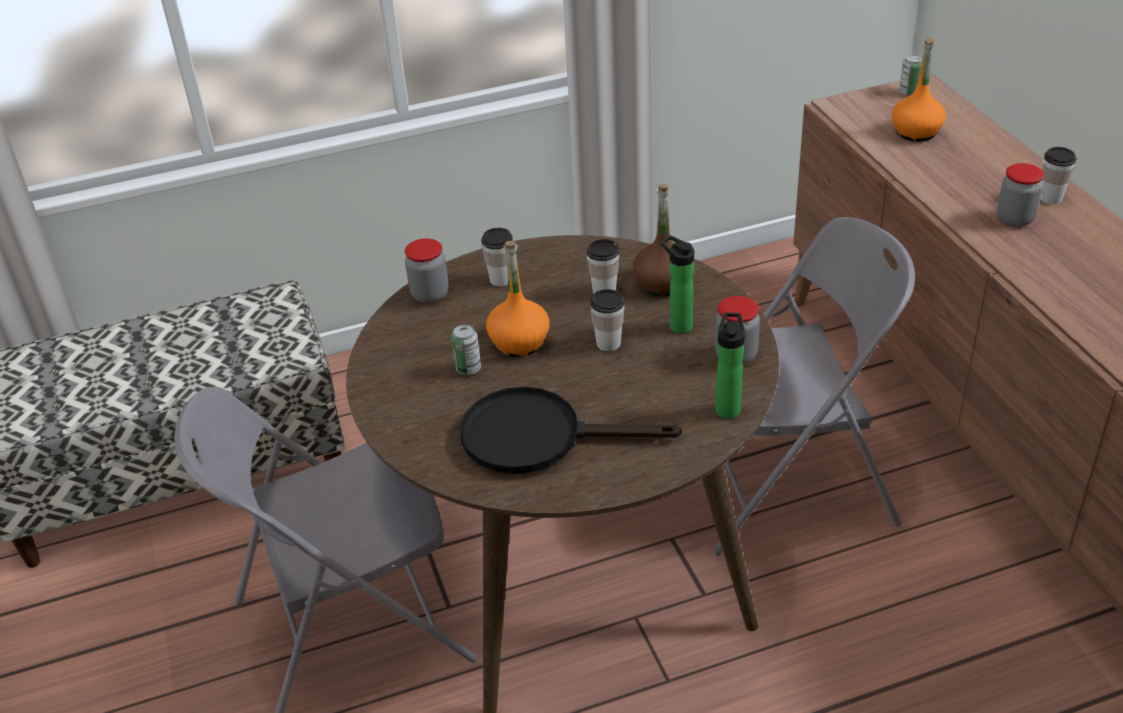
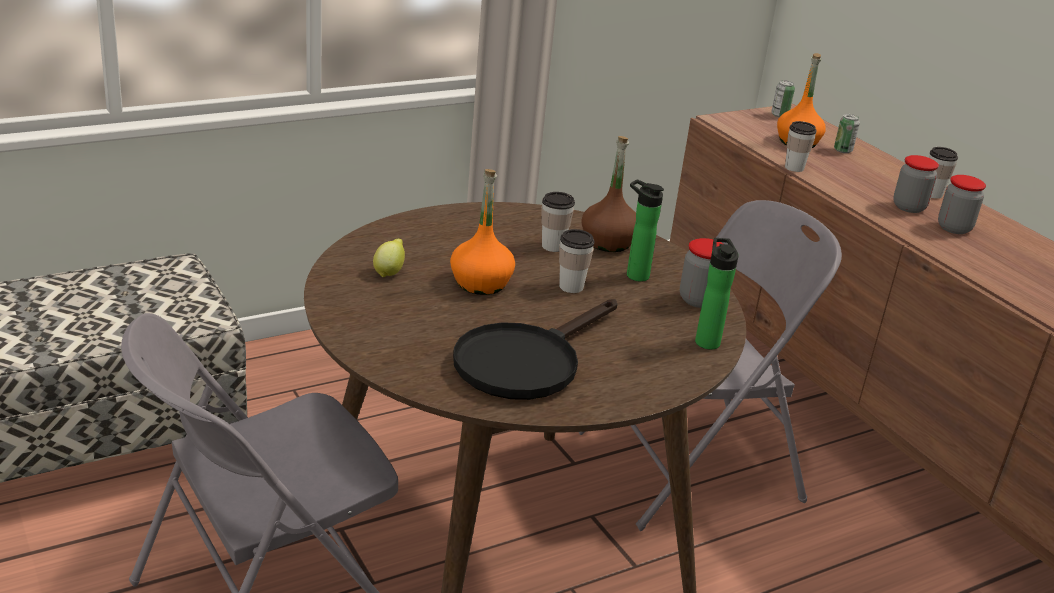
camera: 15 degrees left, 10 degrees down
(430, 294) = (376, 242): jar -> jar (954, 228)
(434, 332) = (389, 272): none -> lemon
(468, 369) = (434, 303): can -> can (843, 150)
(501, 279) = (446, 233): cup -> cup (794, 168)
(539, 437) = (526, 361): black frying pan -> black frying pan turned 45 degrees counterclockwise

